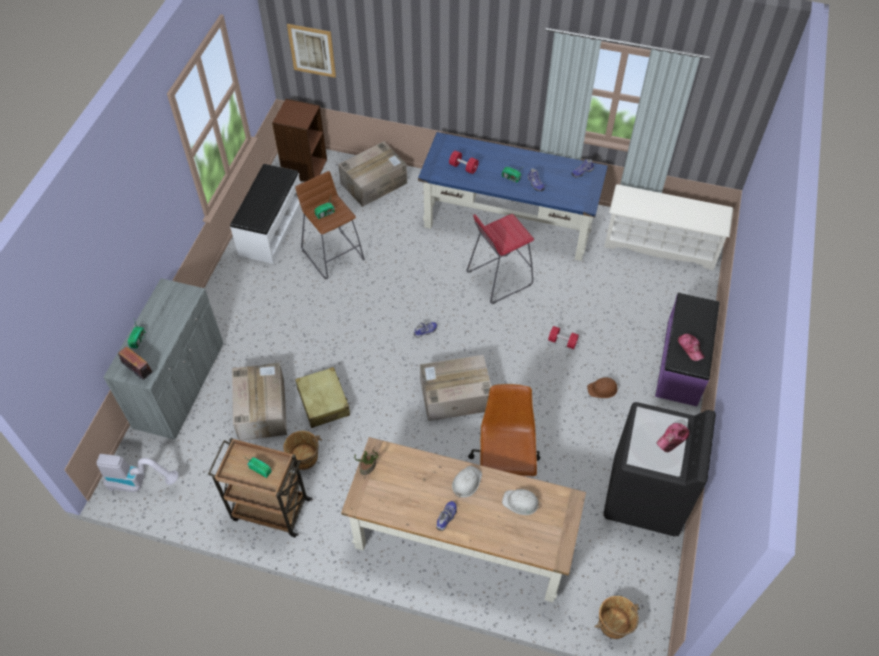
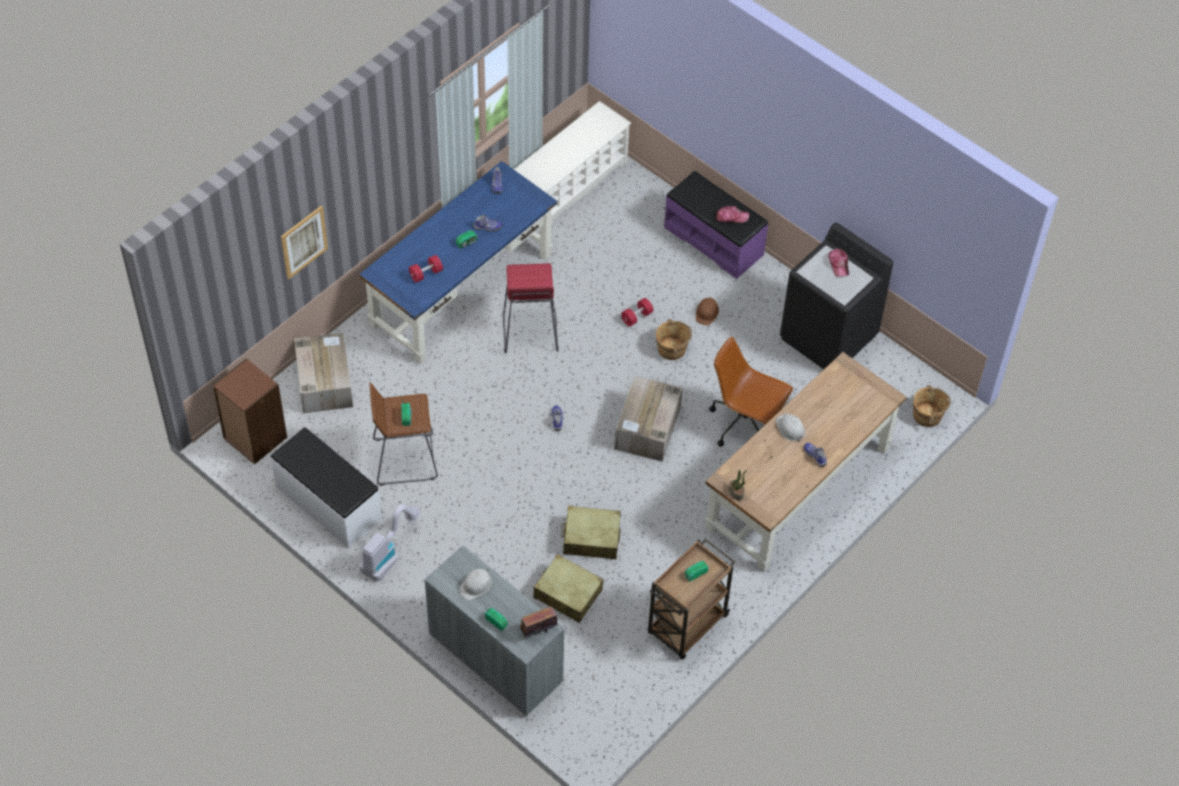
camera: 65 degrees left, 0 degrees up
(139, 482) = (595, 728): vacuum cleaner -> vacuum cleaner (388, 555)
(261, 408) = (567, 594): cardboard box -> beige suitcase
(304, 458) = (646, 578): brown bucket -> brown bucket (672, 349)
(312, 50) = (219, 312): picture -> picture (304, 242)
(521, 502) = (829, 399): white hard hat -> white hard hat (476, 585)

